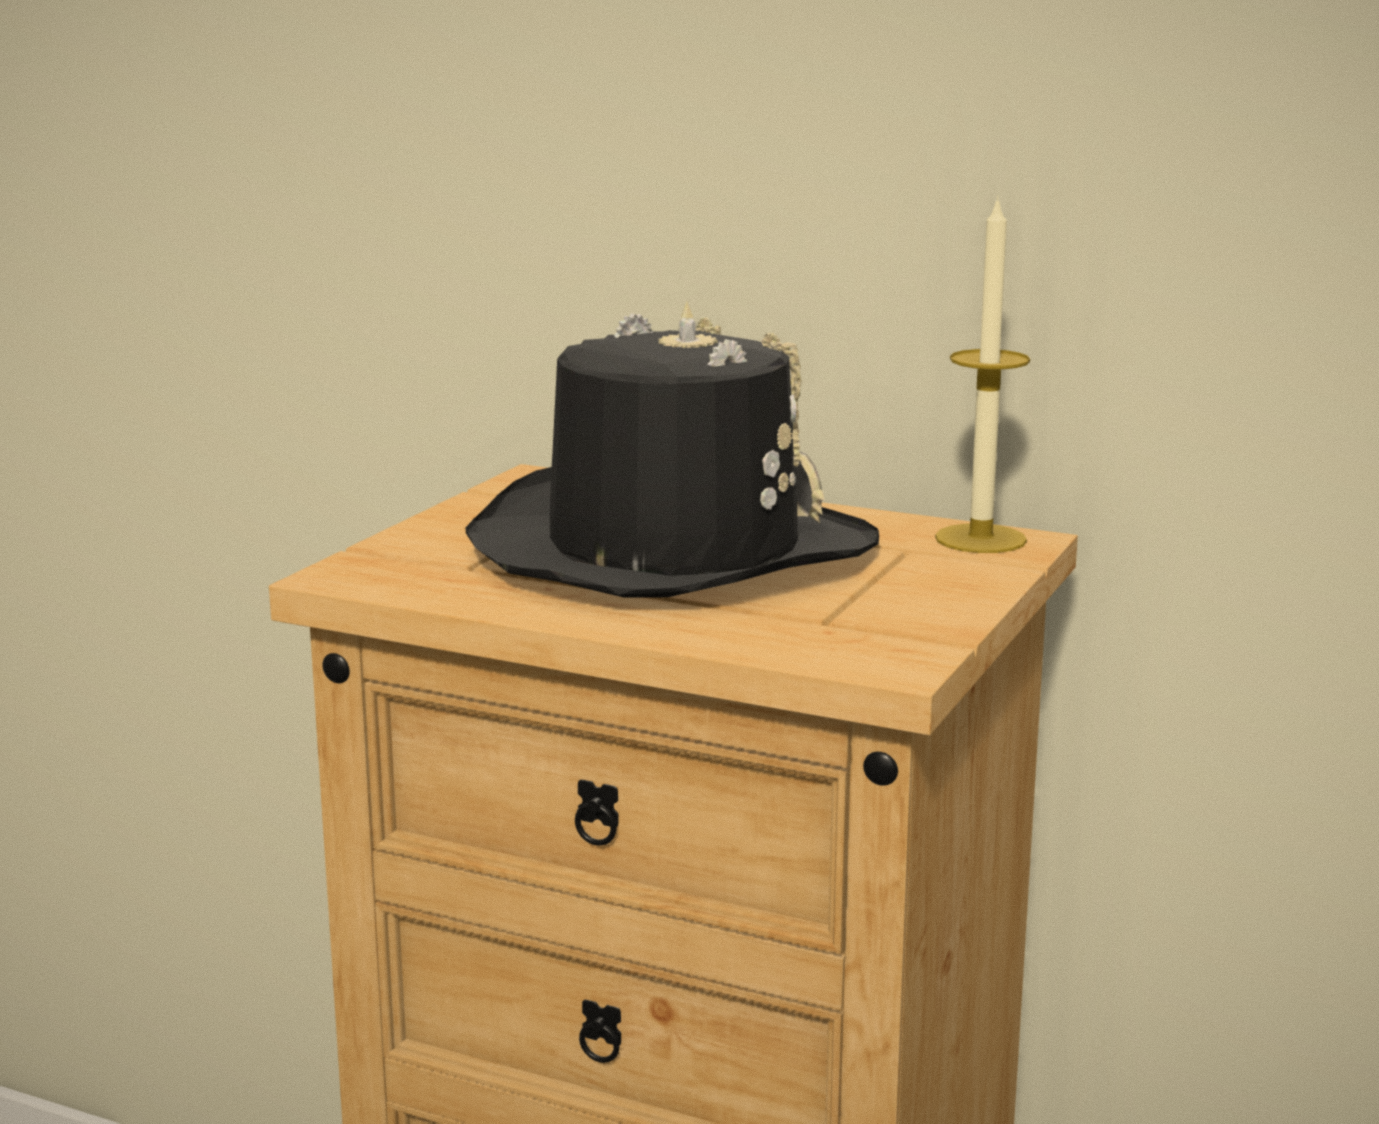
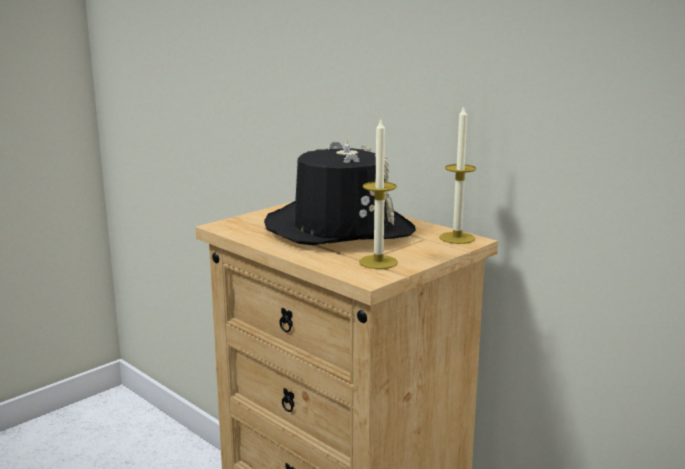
camera: 20 degrees right, 0 degrees up
(866, 621) = (378, 262): none -> candle

